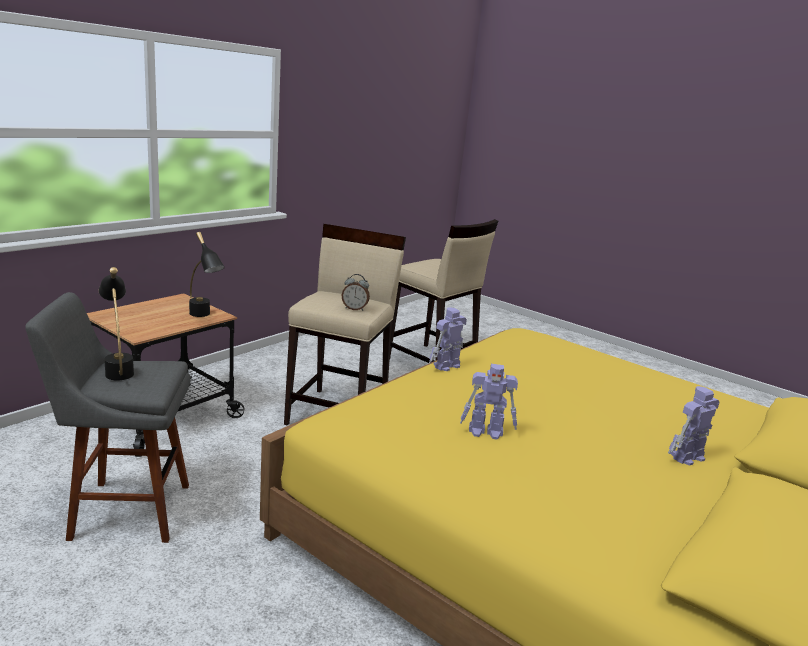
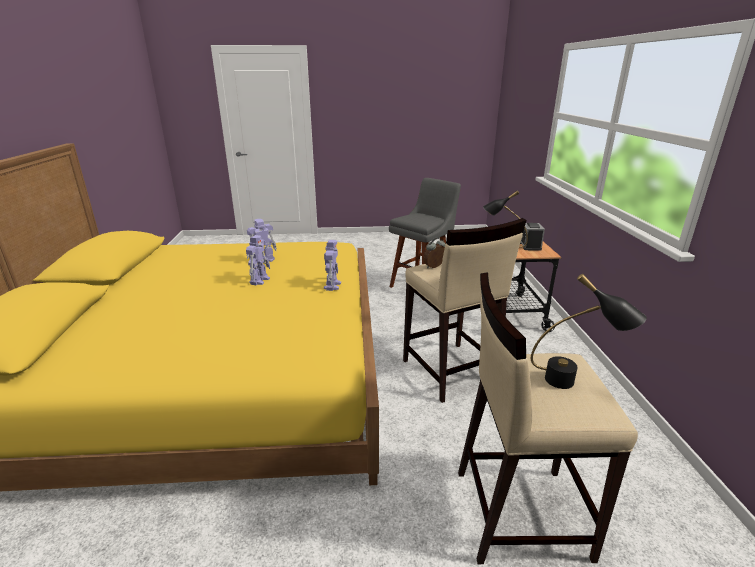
camera: 140 degrees right, 5 degrees up
(118, 369) = (428, 216): black table lamp -> black table lamp (574, 383)
(162, 307) = (530, 246): none -> alarm clock
(686, 457) = (141, 291): toy robot -> toy robot (260, 280)

